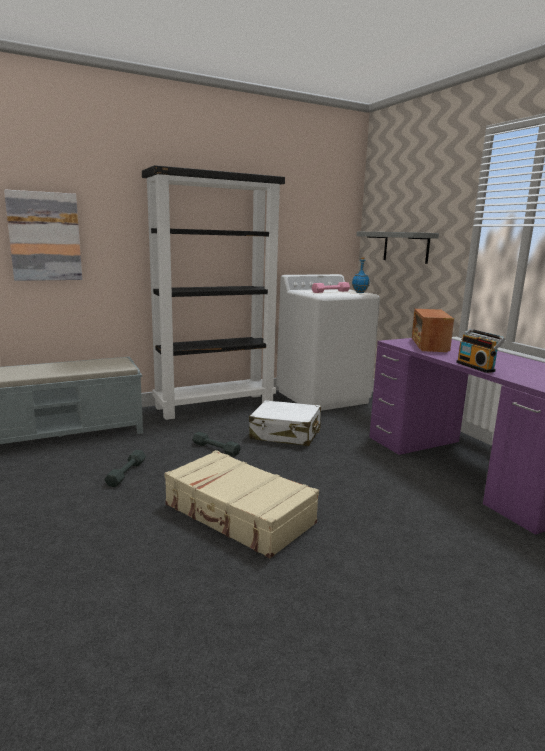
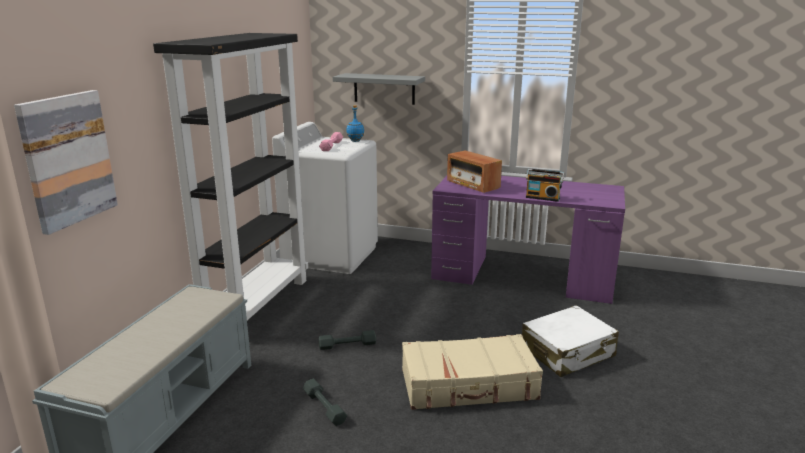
camera: 45 degrees left, 5 degrees up
(285, 434) = (372, 304): white suitcase -> white suitcase (567, 352)

